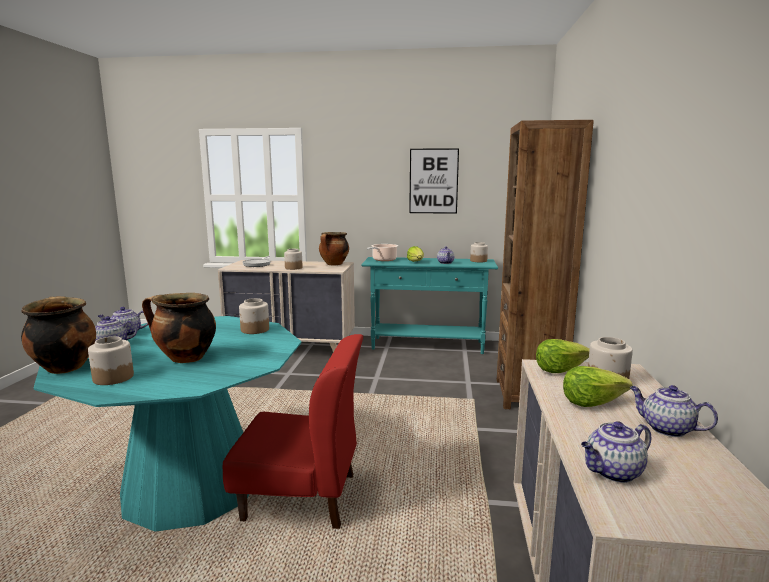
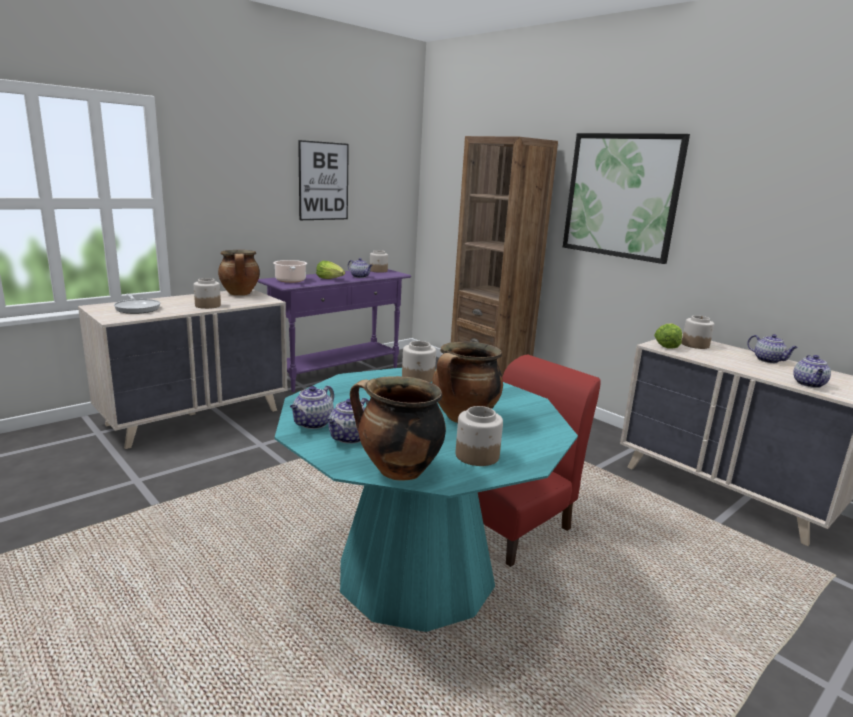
camera: 50 degrees left, 5 degrees up
(428, 345) = (337, 373): turquoise console table -> purple console table
(592, 402) = (723, 358): lettuce -> none
(623, 177) = (621, 196): none -> picture
(666, 429) = (768, 360): teapot -> teapot turned 120 degrees counterclockwise

